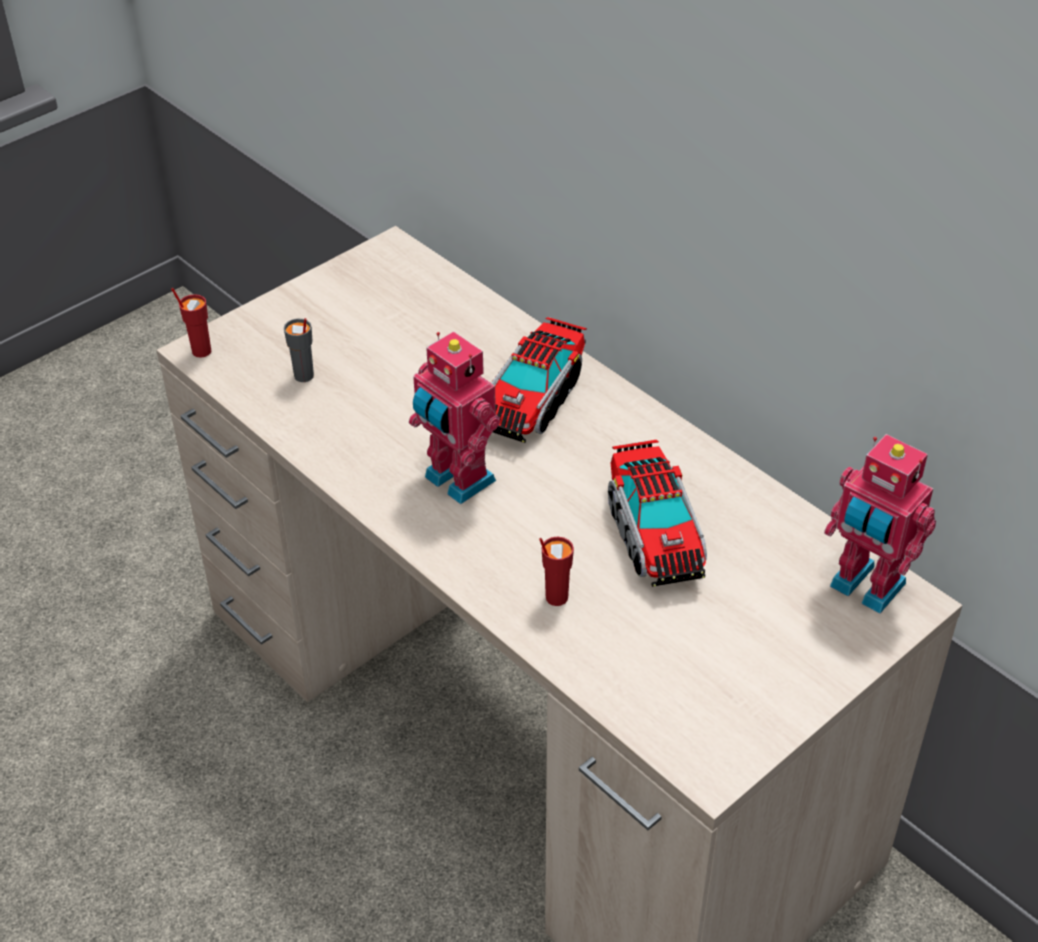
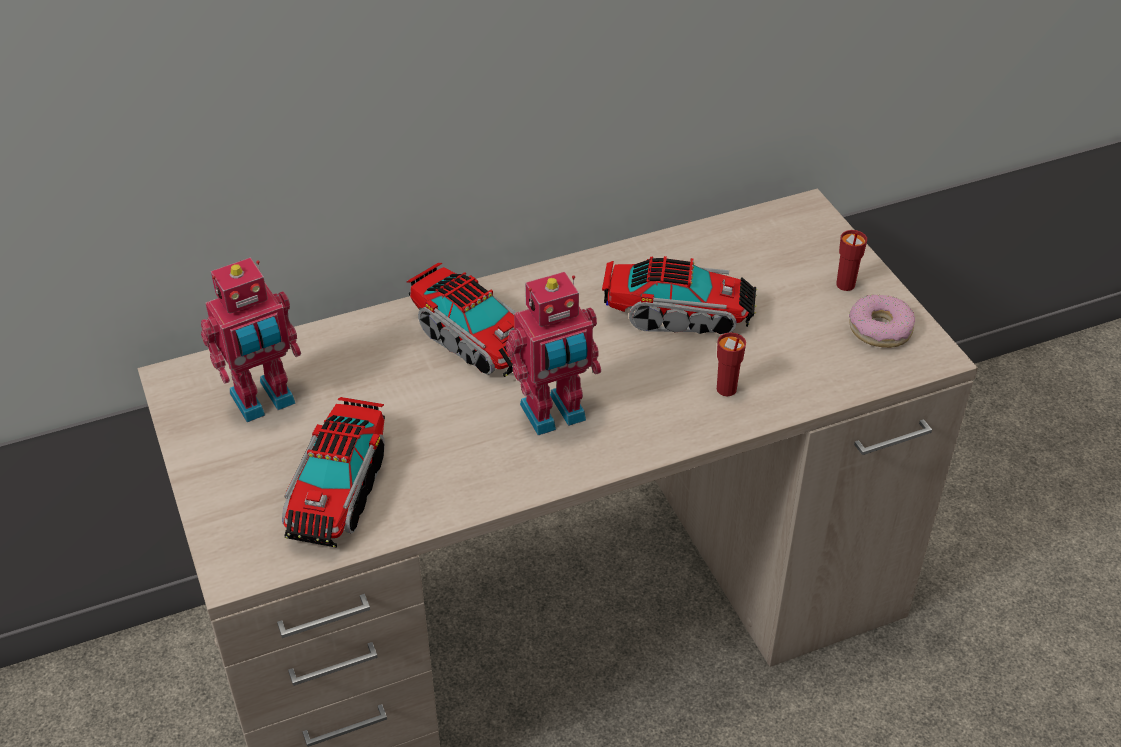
camera: 70 degrees left, 0 degrees up
(201, 351) = (239, 568): red cup -> red cup (845, 285)
(304, 376) = (338, 491): grey cup -> toy truck
(729, 711) = (880, 329): none -> donut
(865, 588) = (784, 225): toy robot -> toy robot (264, 401)

